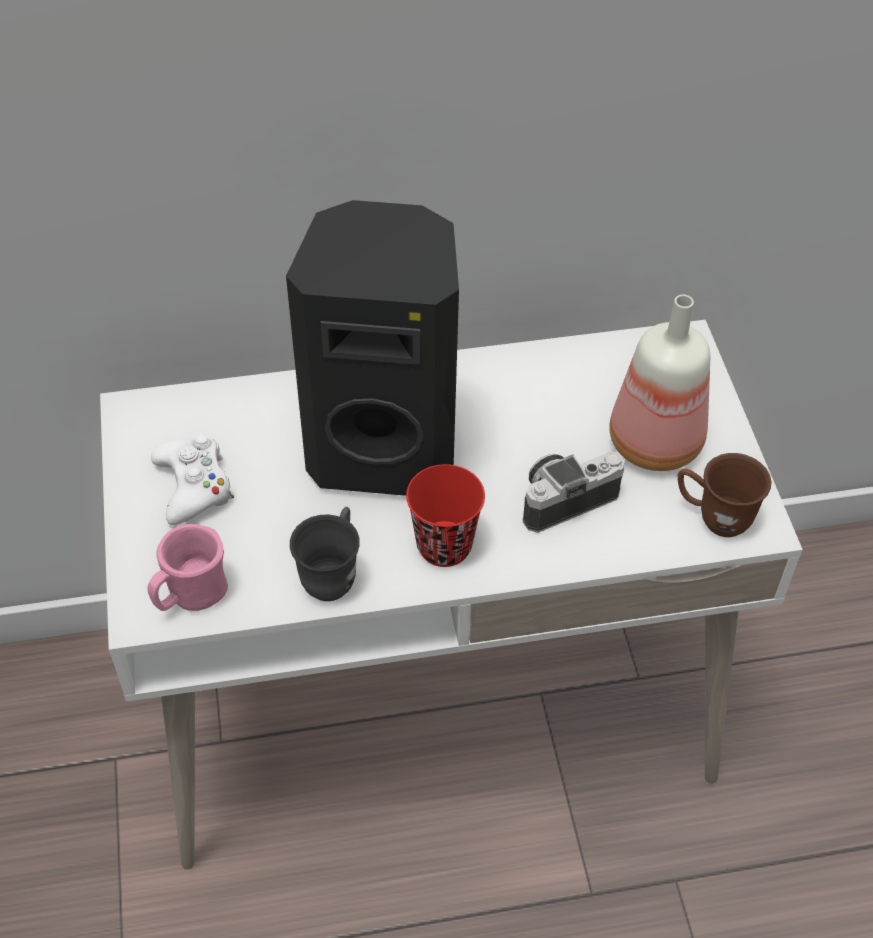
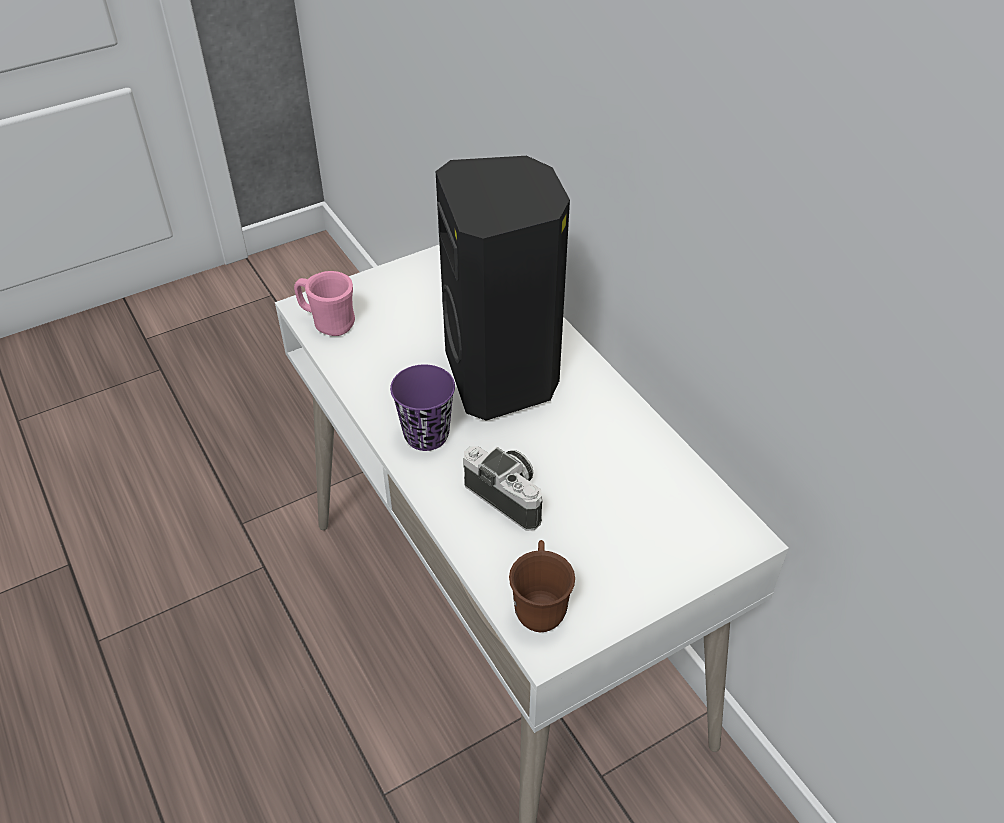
camera: 70 degrees right, 5 degrees down
(194, 486) = (420, 295): white game controller -> none
(333, 574) = (374, 383): grey mug -> none
(444, 546) = (426, 435): red cup -> purple cup
(657, 445) = (603, 545): bottle -> none

